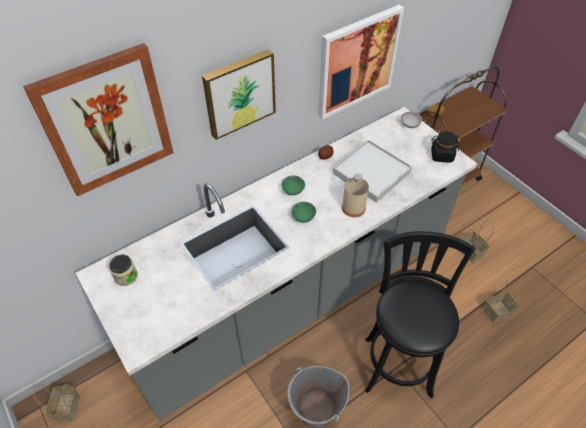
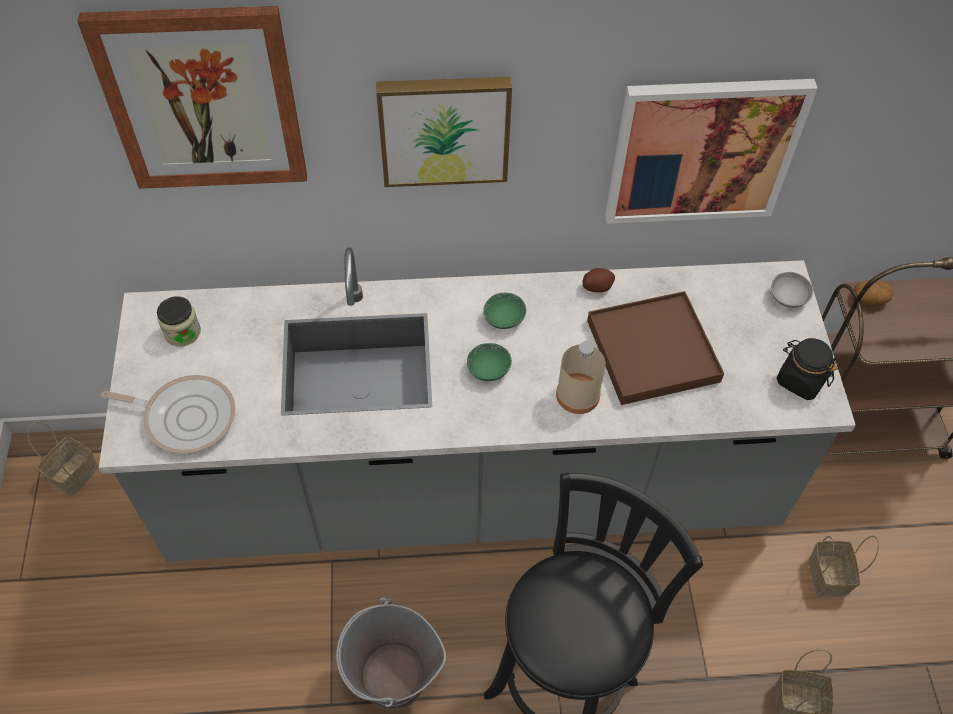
camera: 30 degrees right, 5 degrees up
(160, 318) = (185, 416): none -> frying pan
(371, 173) = (653, 351): white tray -> brown tray

